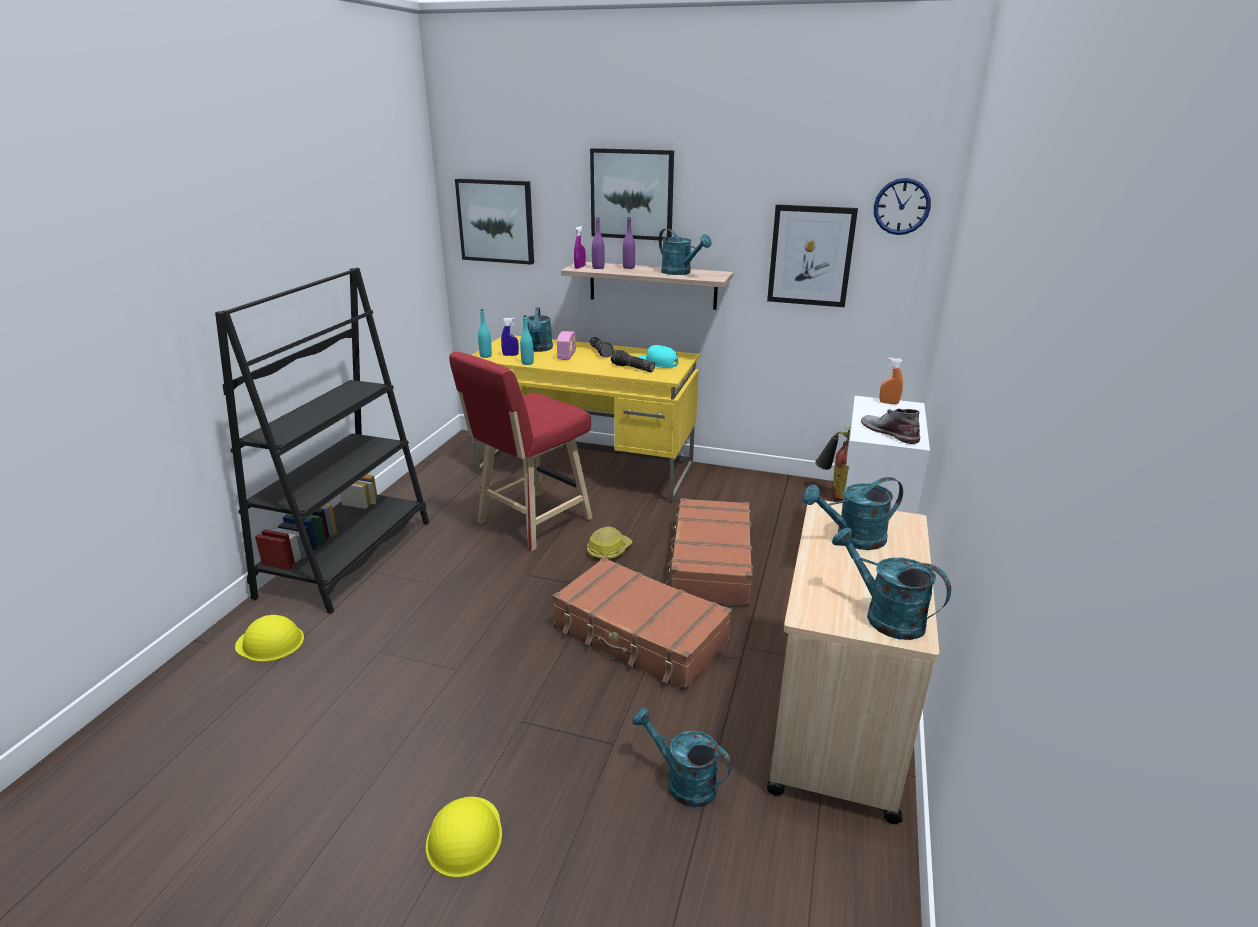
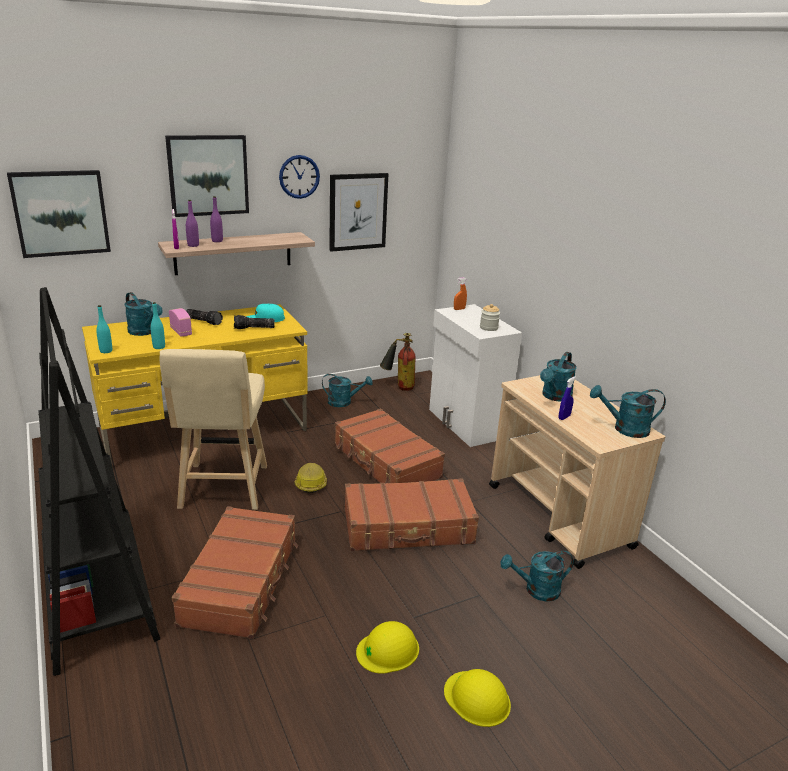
camera: 45 degrees left, 0 degrees up
(270, 642) = (138, 693): yellow hard hat -> yellow hard hat (388, 650)
(439, 603) = (241, 581): none -> brown suitcase
(510, 355) = (129, 344): blue spray bottle -> blue spray bottle (564, 417)
(530, 523) = (223, 490): red stool -> beige stool
(680, 273) = (268, 239): turquoise watering can -> turquoise watering can (344, 402)
(889, 432) = (488, 328): grey boot -> jar
(901, 206) = (414, 169): wall clock -> wall clock (299, 176)

